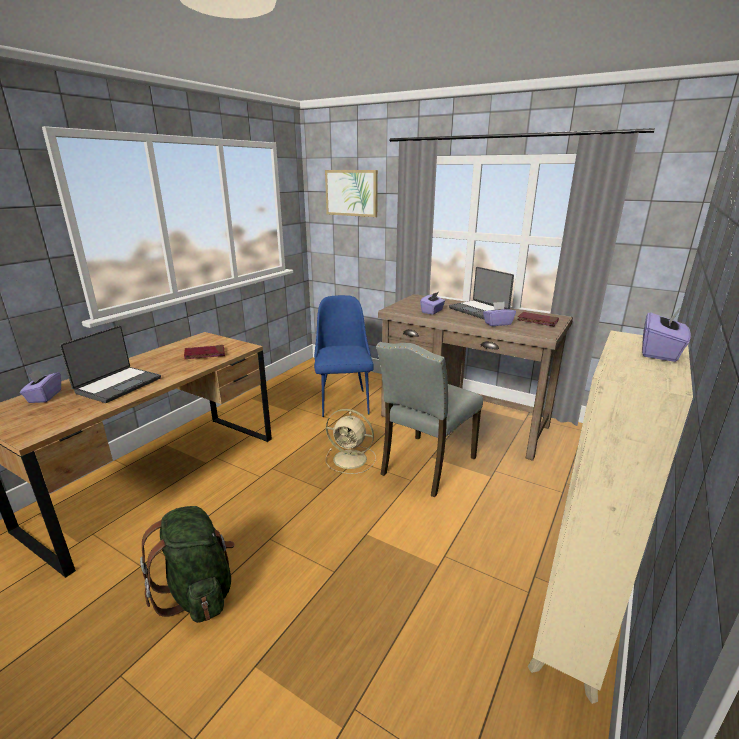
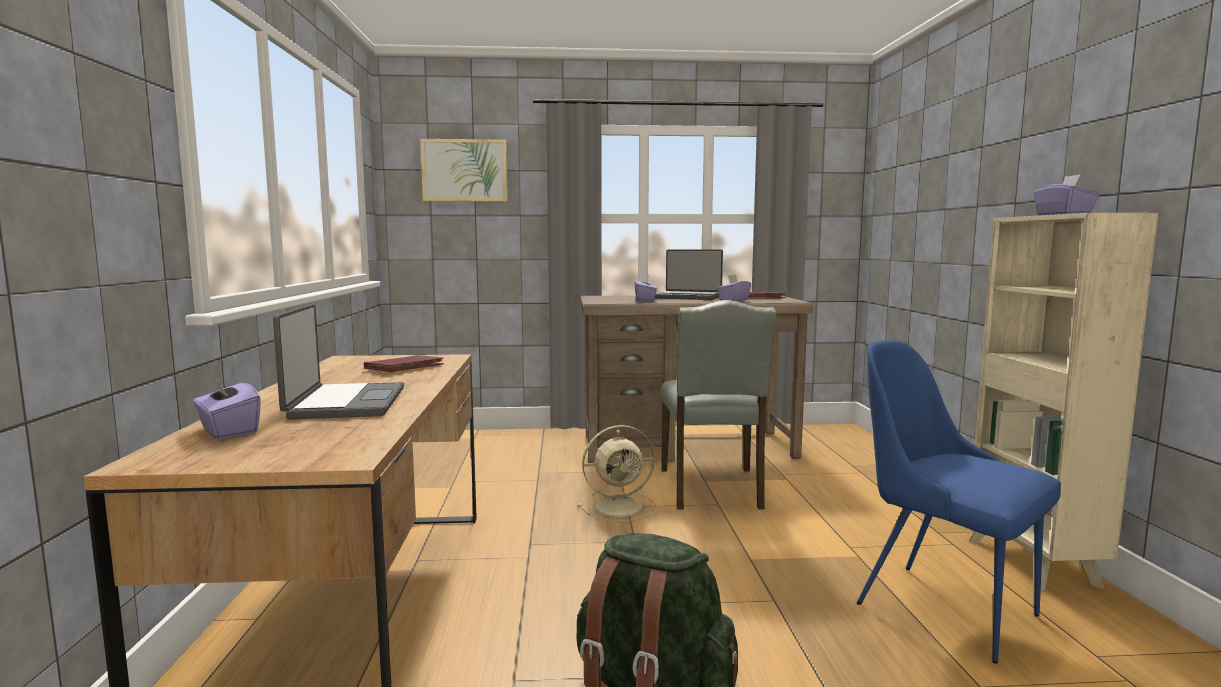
camera: 35 degrees left, 15 degrees down
(343, 403) = (518, 463): blue chair -> blue chair (944, 609)

